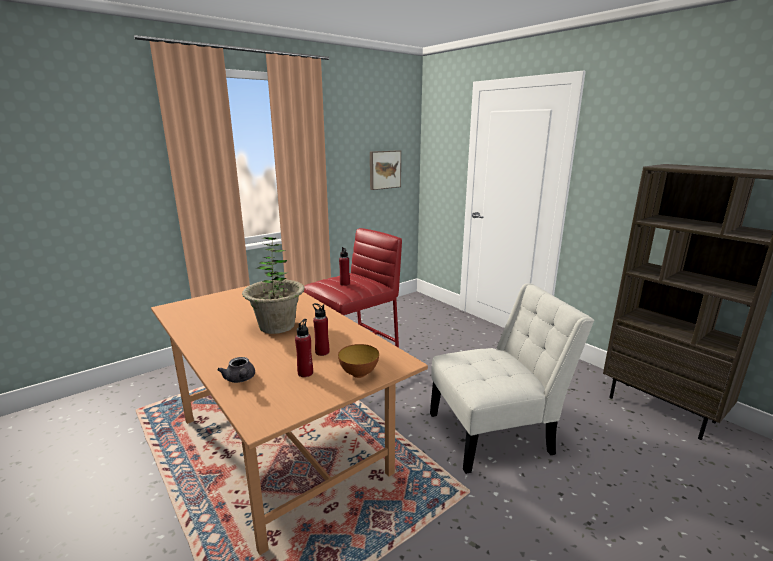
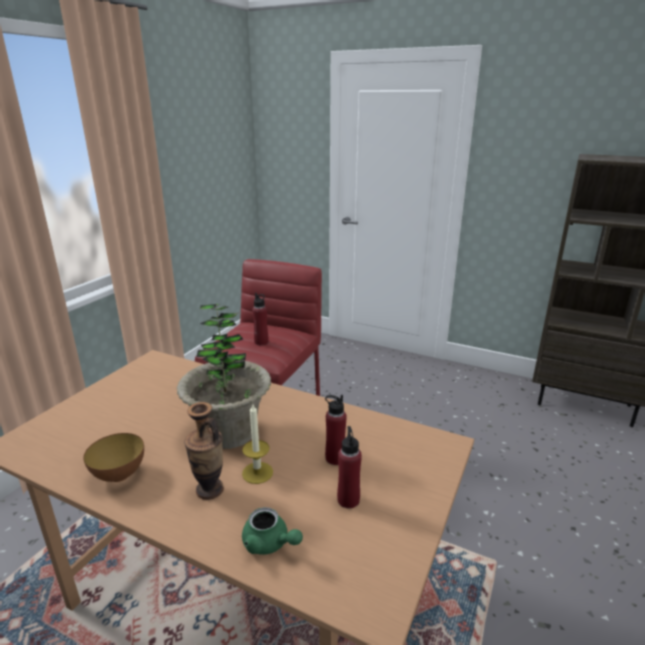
camera: 25 degrees left, 5 degrees up
(237, 349) = (209, 490): none -> vase
(240, 379) = (270, 544): grey teapot -> green teapot
(270, 348) = (257, 473): none -> candle
(359, 374) = (415, 478): bowl -> bowl (119, 475)
(384, 169) = (220, 170): picture -> none
(496, 432) = (470, 478): white chair -> none

